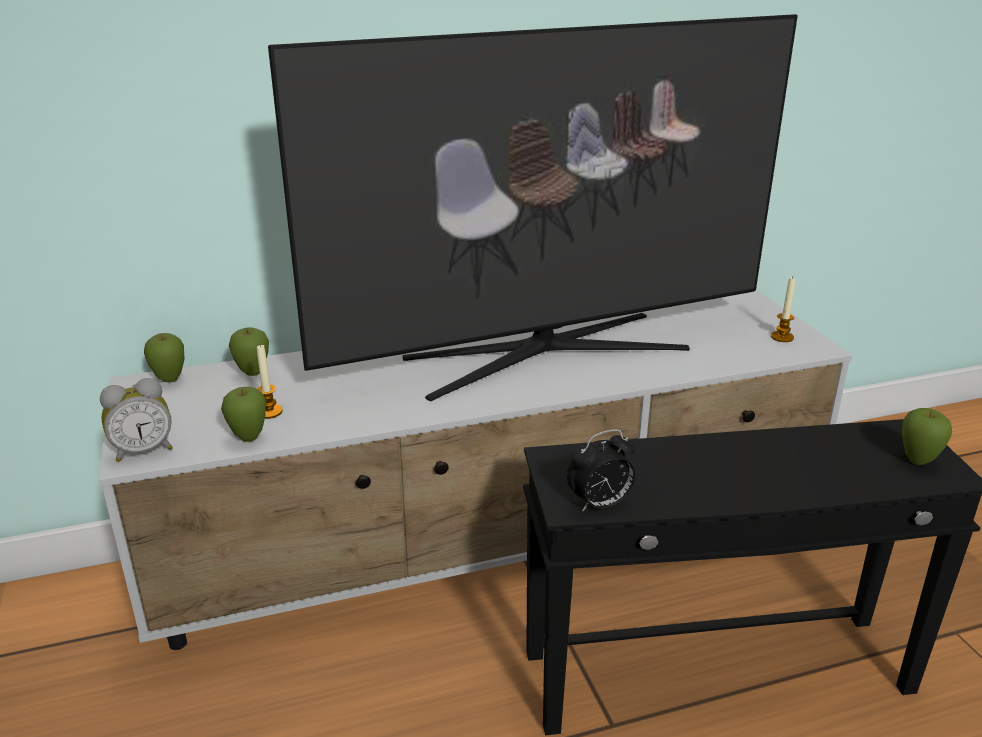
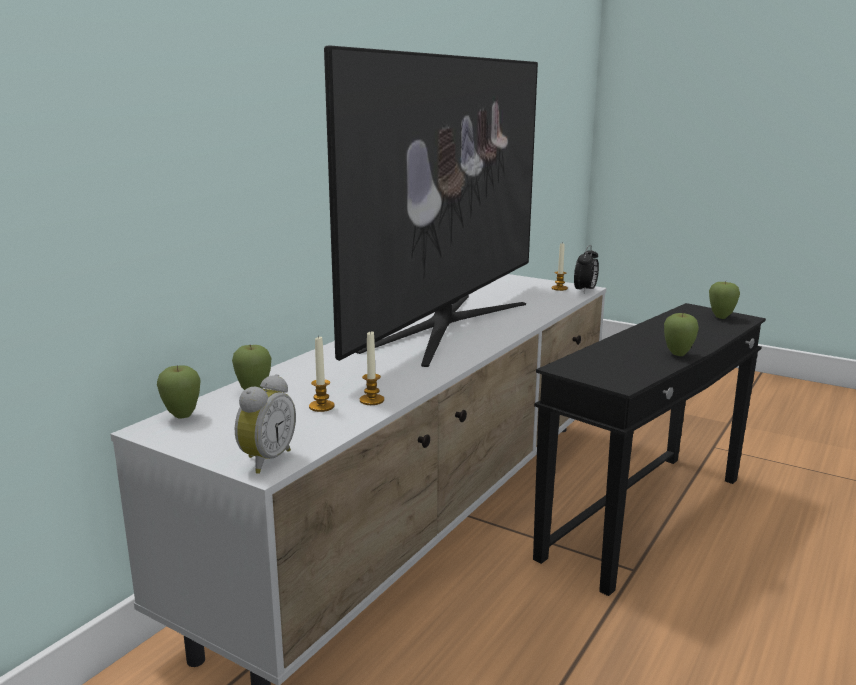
camera: 40 degrees left, 10 degrees down
(249, 438) = (340, 424): apple -> apple (677, 355)
(315, 422) = (372, 400): none -> candle
(600, 504) = (632, 377): alarm clock -> alarm clock (585, 291)

